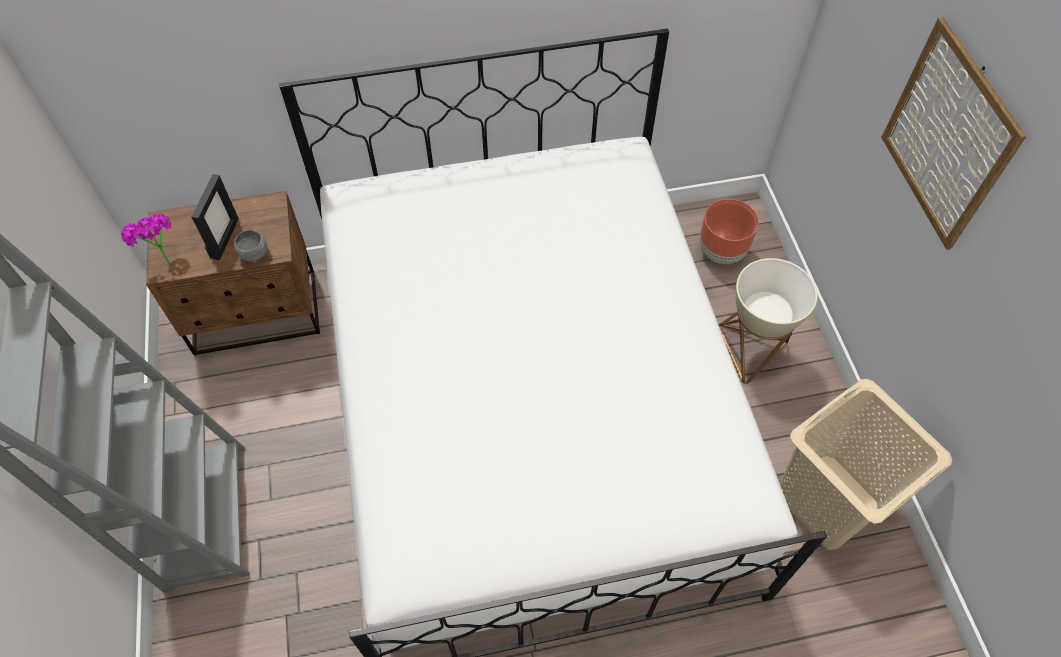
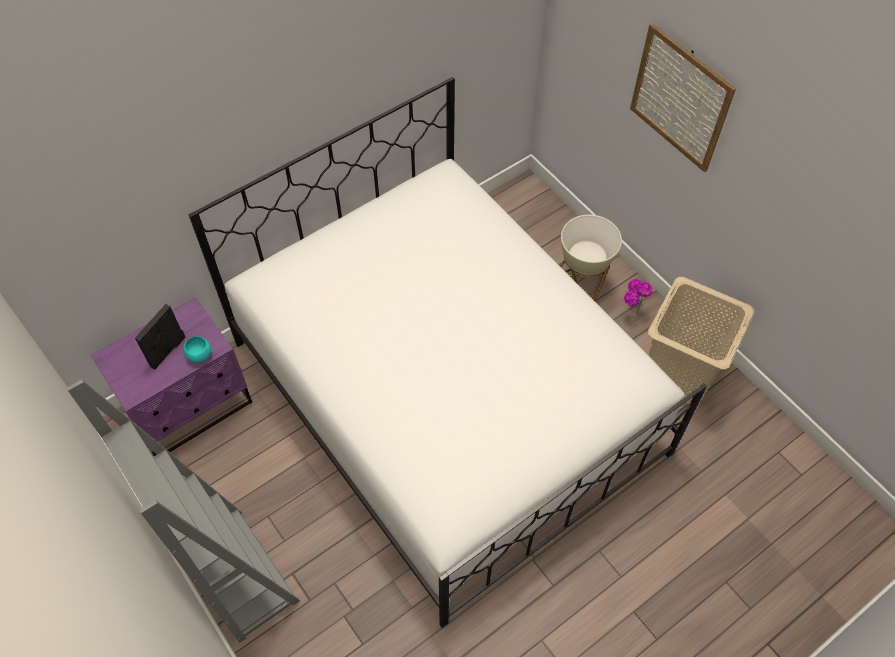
camera: 25 degrees left, 0 degrees up
(165, 261) = (130, 388): potted plant -> potted plant (630, 312)
(224, 238) = (168, 352): picture frame -> picture frame turned 135 degrees counterclockwise
(254, 254) = (199, 355): grey bowl -> turquoise bowl
(256, 313) = (190, 407): brown nightstand -> purple nightstand
(722, 252) = (526, 224): brown planter -> none

